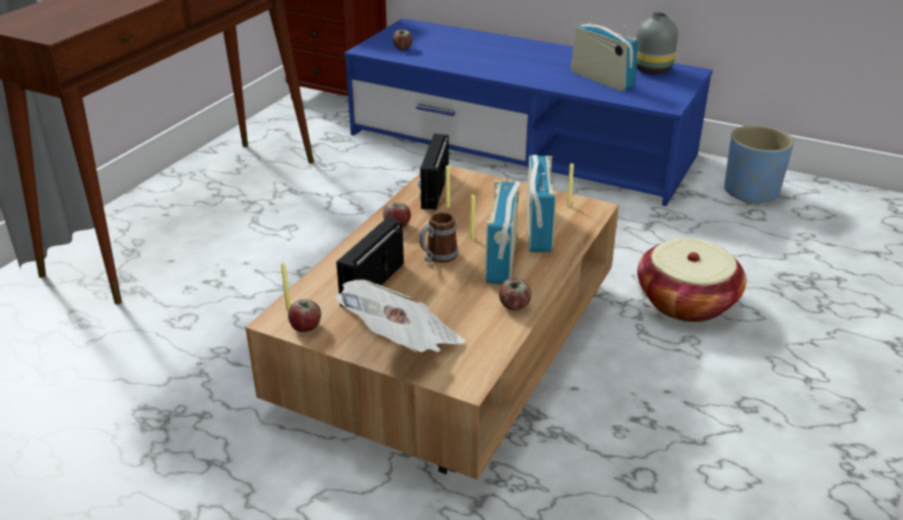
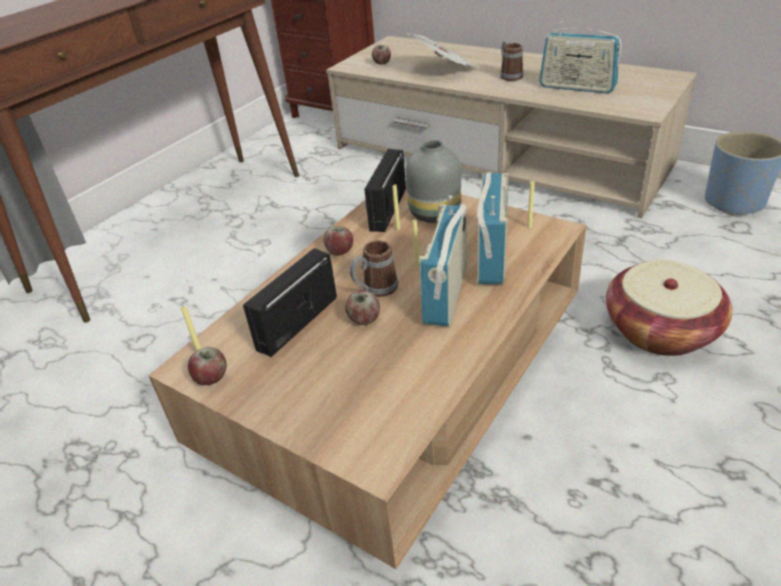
camera: 10 degrees right, 5 degrees up
(402, 343) = (313, 403): newspaper -> newspaper (445, 70)
(514, 306) = (451, 355): apple -> apple (364, 320)
(522, 144) = (498, 154): blue tv stand -> beige tv stand
(535, 65) = (509, 75): none -> mug
(602, 79) = (577, 87): radio -> radio turned 150 degrees clockwise
(652, 69) = (632, 75): grey vase -> grey vase (435, 213)

